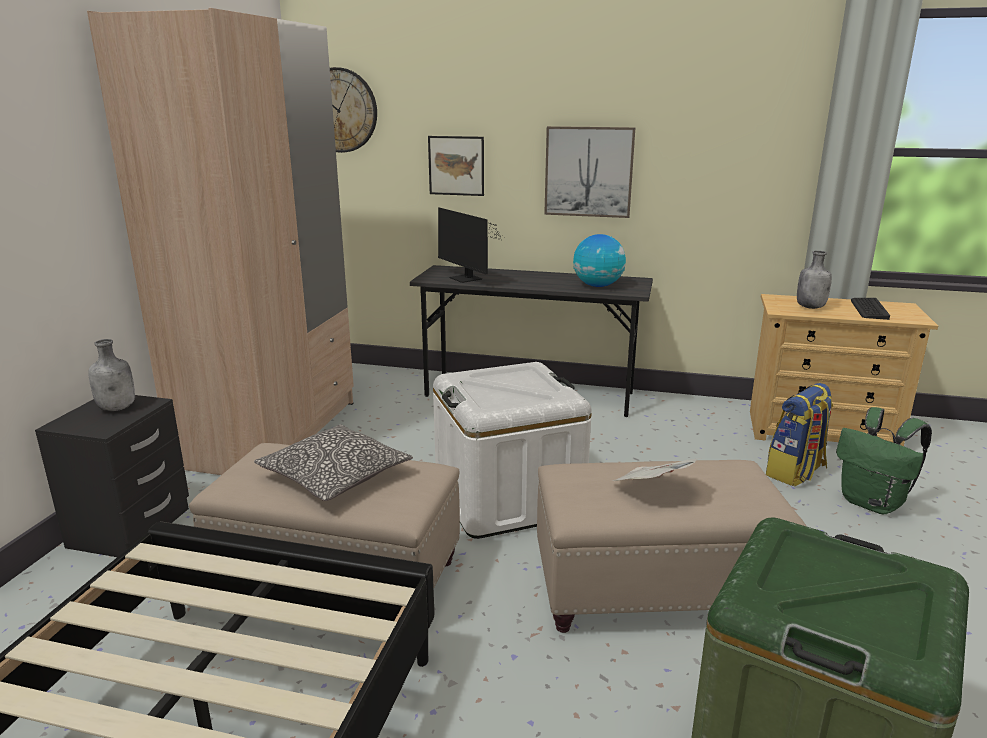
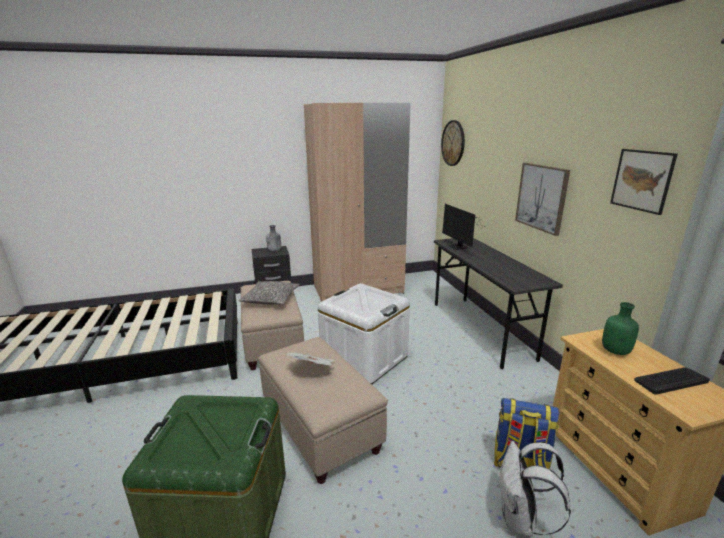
camera: 60 degrees right, 0 degrees up
(456, 165) = (487, 181): picture -> picture (642, 180)
(467, 279) = (458, 247): monitor -> monitor turned 45 degrees counterclockwise
(597, 286) = (509, 275): globe -> none
(811, 307) = (616, 351): grey bottle -> green bottle
(873, 503) = (520, 519): green backpack -> white backpack

